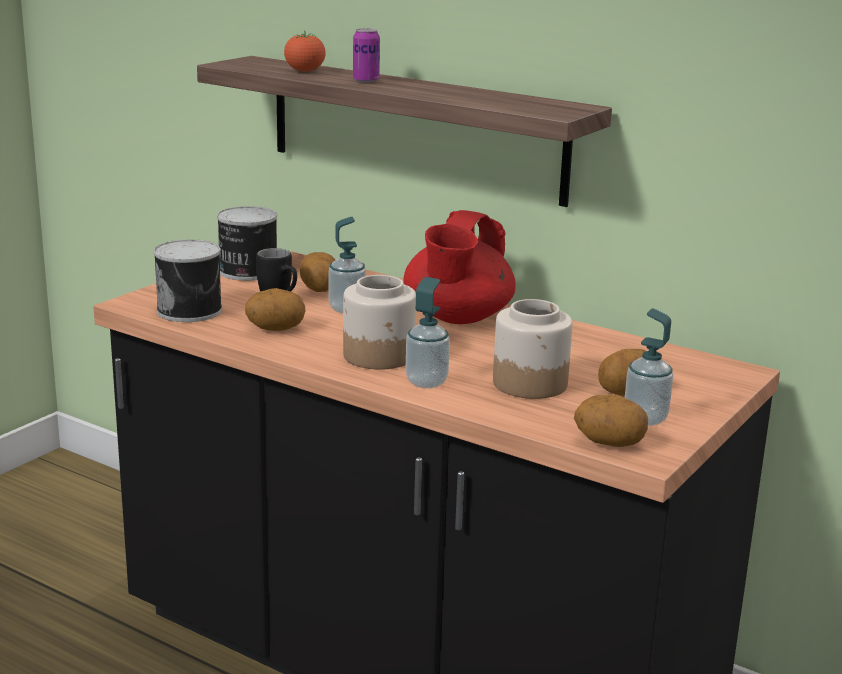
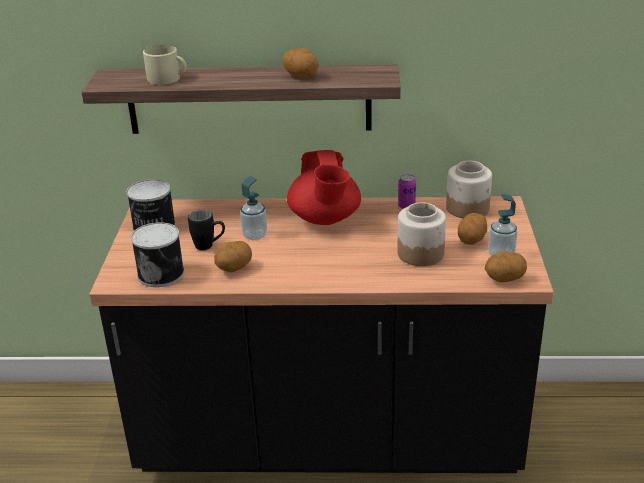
camera: 30 degrees left, 10 degrees up
(305, 71) = (167, 79): tomato -> beige mug
(319, 289) = (218, 226): potato -> potato (301, 76)
(366, 81) = (223, 78): can -> can (406, 206)
(379, 356) = (319, 265): jar -> jar (468, 208)
(426, 382) = (368, 274): soap dispenser -> none

